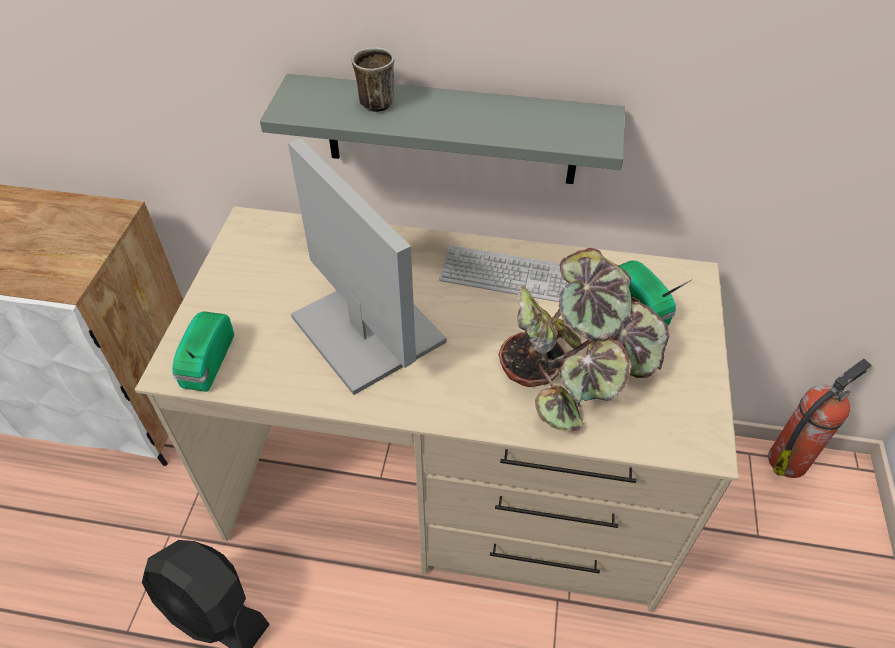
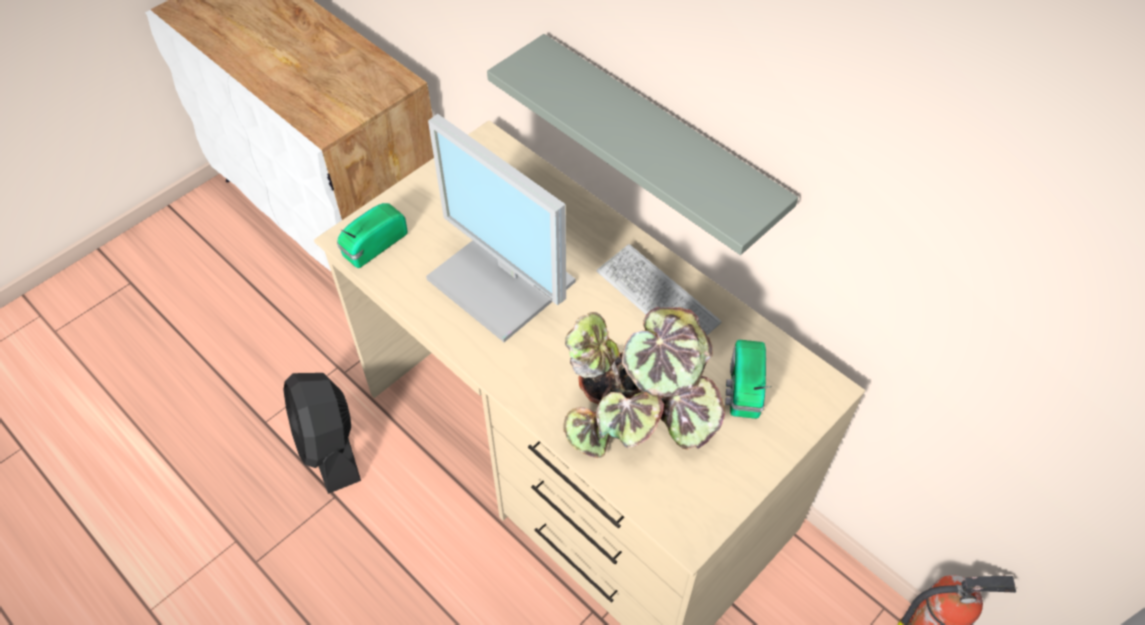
camera: 35 degrees right, 5 degrees up
(364, 329) = (504, 281): monitor -> monitor turned 135 degrees clockwise
(374, 100) = (588, 92): mug -> none

